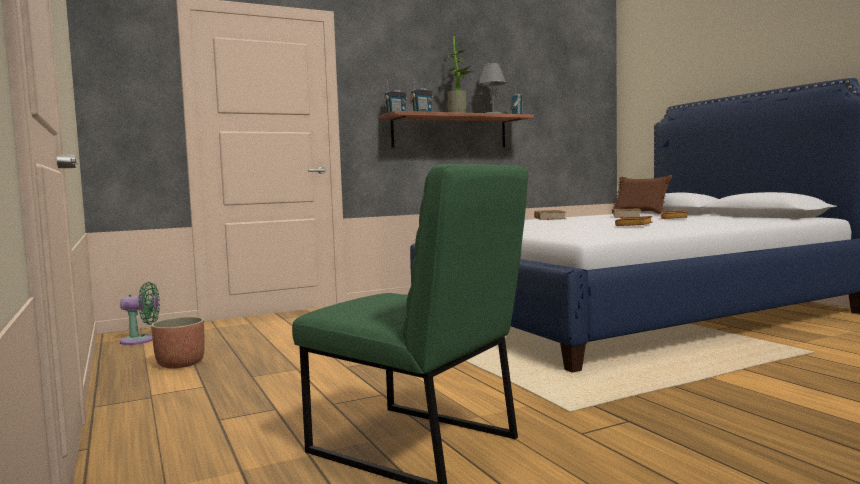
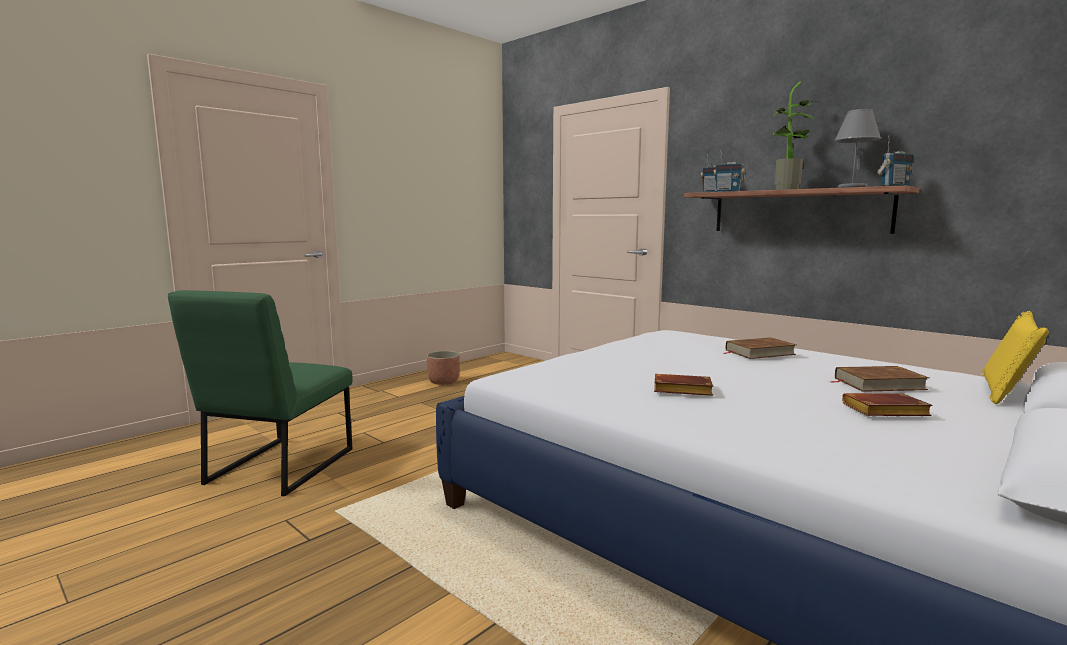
camera: 70 degrees right, 5 degrees up
(141, 340) = (494, 362): green fan -> none
(640, 213) = (1006, 392): brown pillow -> yellow pillow

